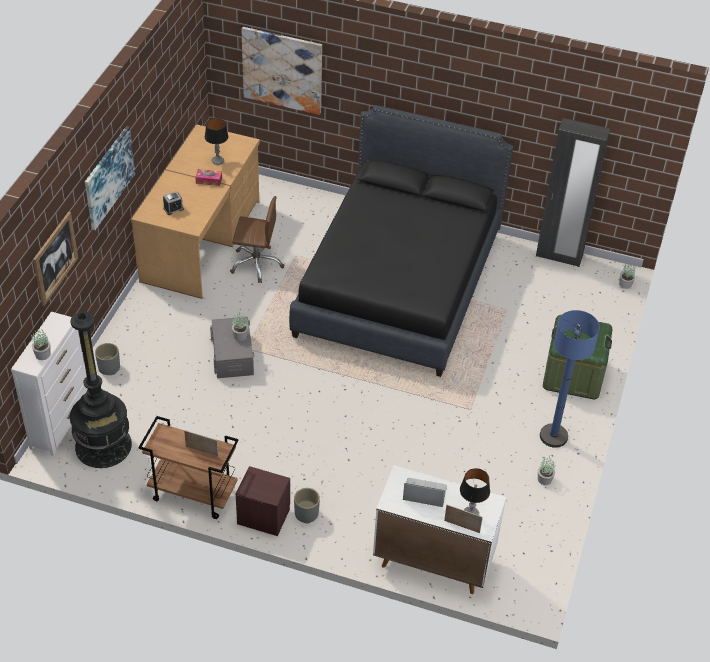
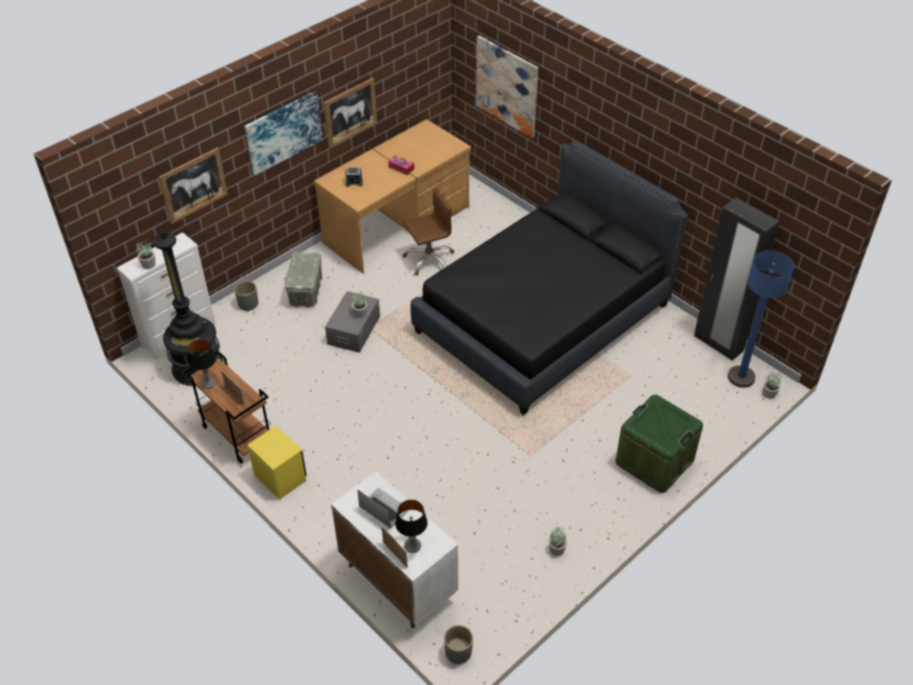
camera: 30 degrees right, 0 degrees up
(148, 138) = (350, 112): none -> picture
(159, 335) = (306, 291): none -> grey storage box
(217, 161) = (421, 154): table lamp -> table lamp (208, 383)
(256, 264) = (429, 259): brown office chair -> brown office chair turned 60 degrees counterclockwise
(263, 516) = (280, 477): brown nightstand -> yellow nightstand
(306, 514) = (317, 490): grey planter -> grey planter (458, 652)
(553, 436) = (594, 512): blue floor lamp -> blue floor lamp (741, 377)

